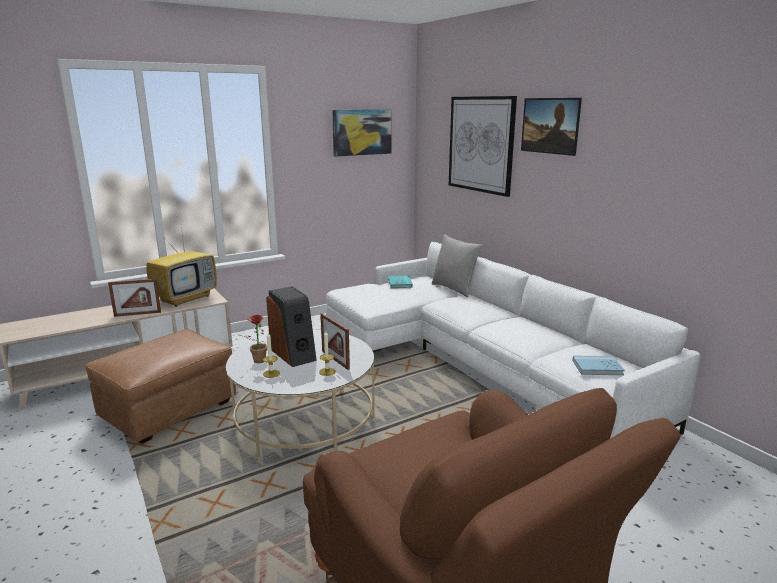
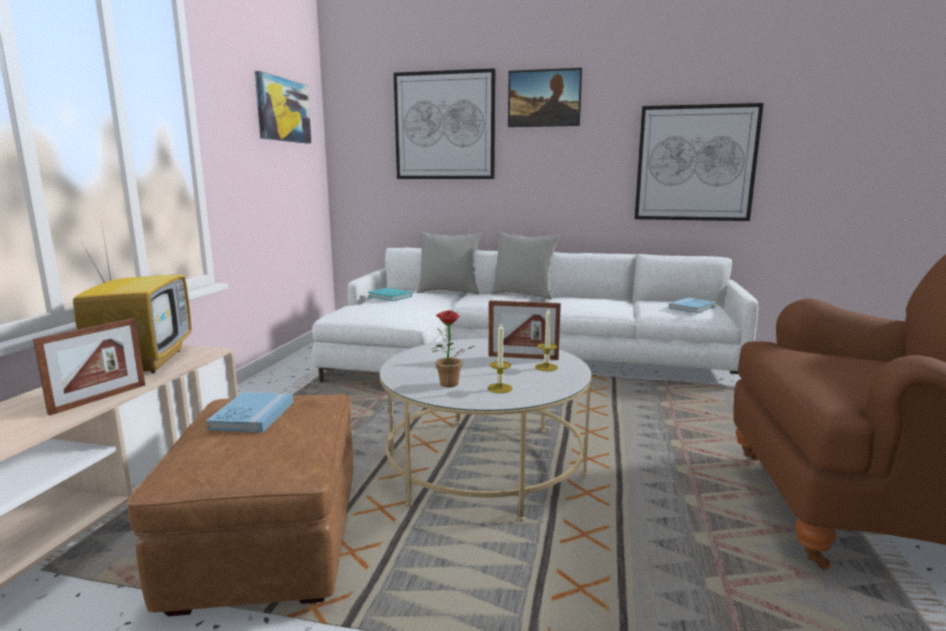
camera: 45 degrees left, 5 degrees down
(165, 343) = (252, 415): none -> blue book
(294, 354) = (468, 367): speaker -> none
(496, 308) = (523, 295): none -> grey pillow
(678, 211) = (695, 163): none -> picture

